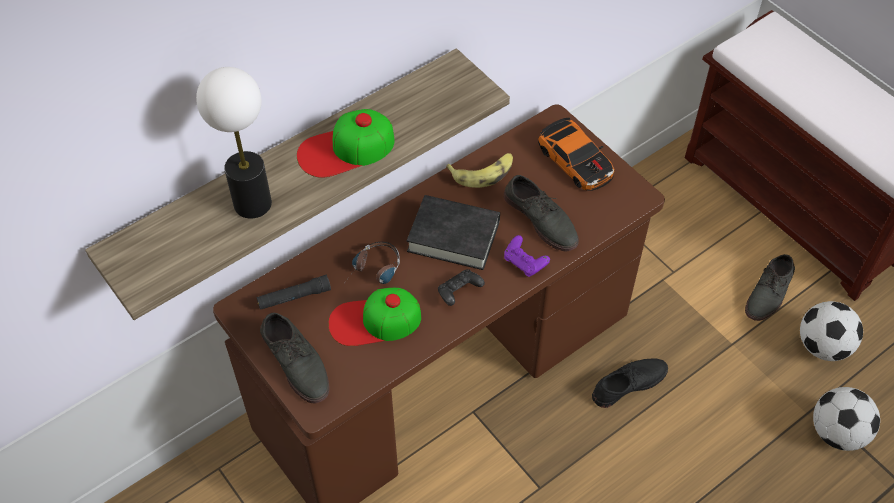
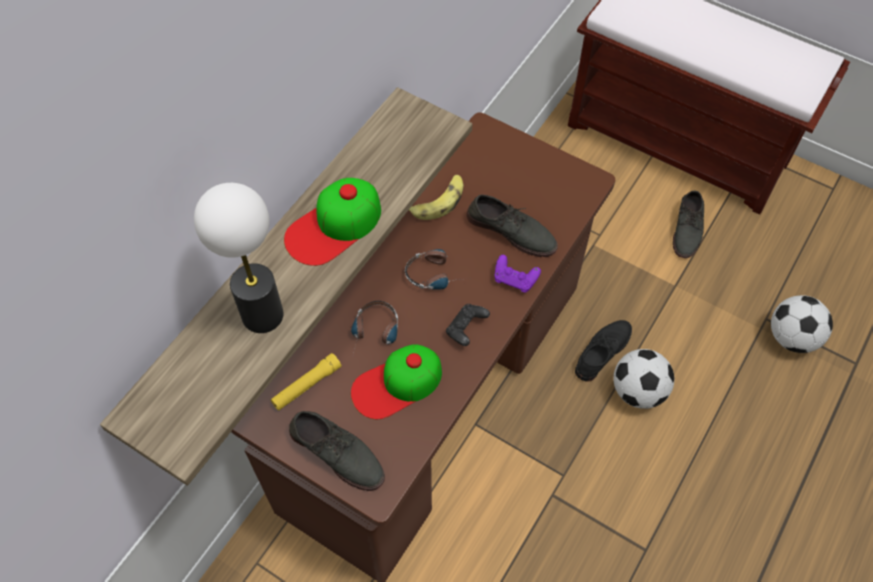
camera: 20 degrees left, 5 degrees up
(294, 297) = (306, 386): black flashlight -> yellow flashlight
(453, 236) = (437, 274): black book -> headphones
(577, 160) = (520, 163): toy car -> none
(823, 346) = (750, 264): football -> football (638, 391)

